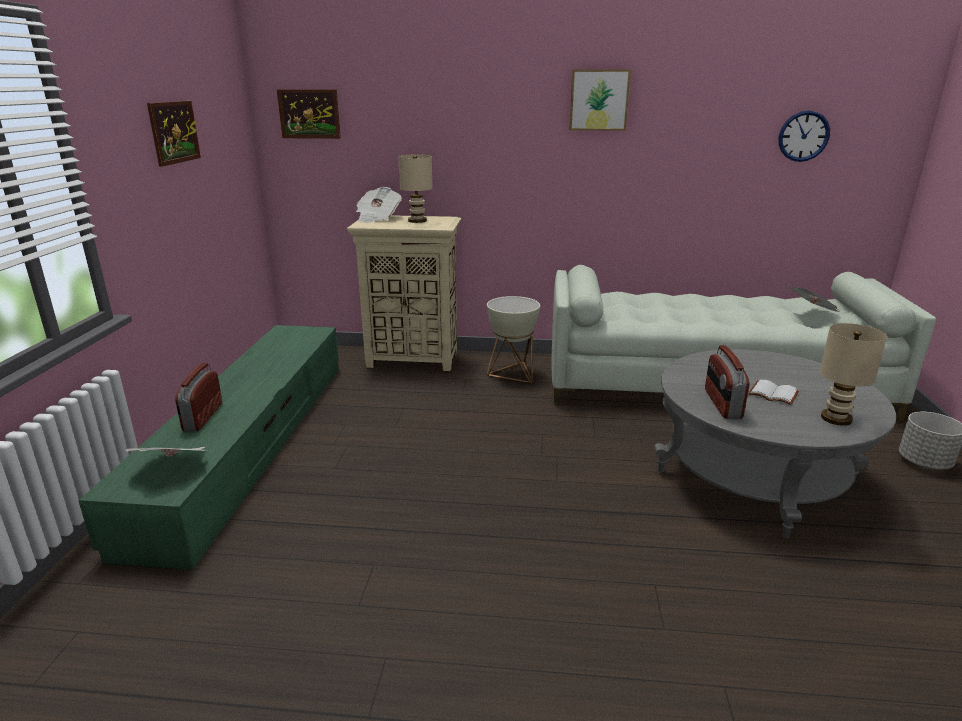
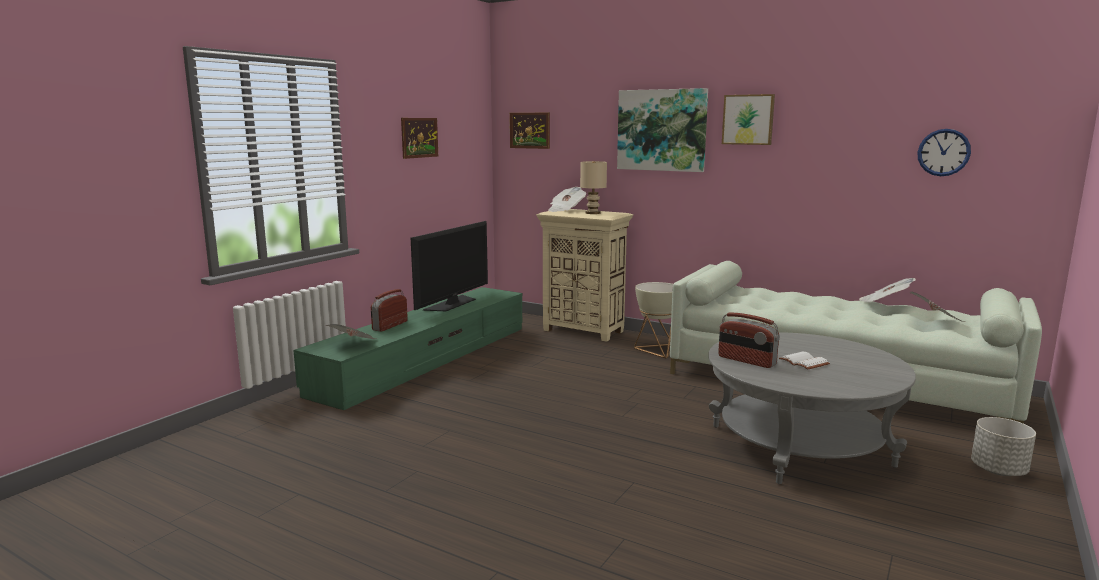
camera: 25 degrees right, 10 degrees down
(260, 360) = (452, 304): none -> television
(492, 113) = (661, 130): none -> picture
(722, 404) = (746, 361): radio -> radio turned 75 degrees counterclockwise
(747, 297) = (884, 303): none -> newspaper
(837, 418) = (837, 382): beige table lamp -> none

